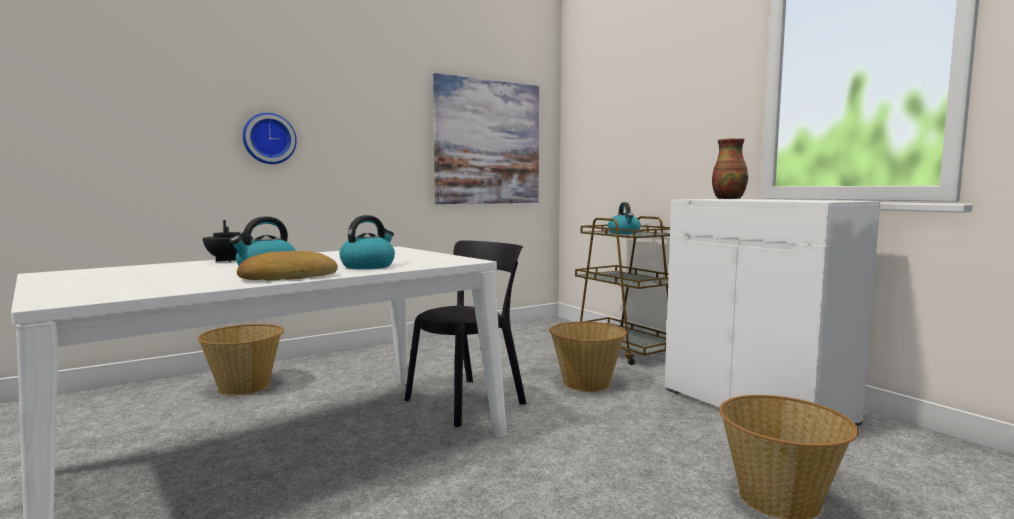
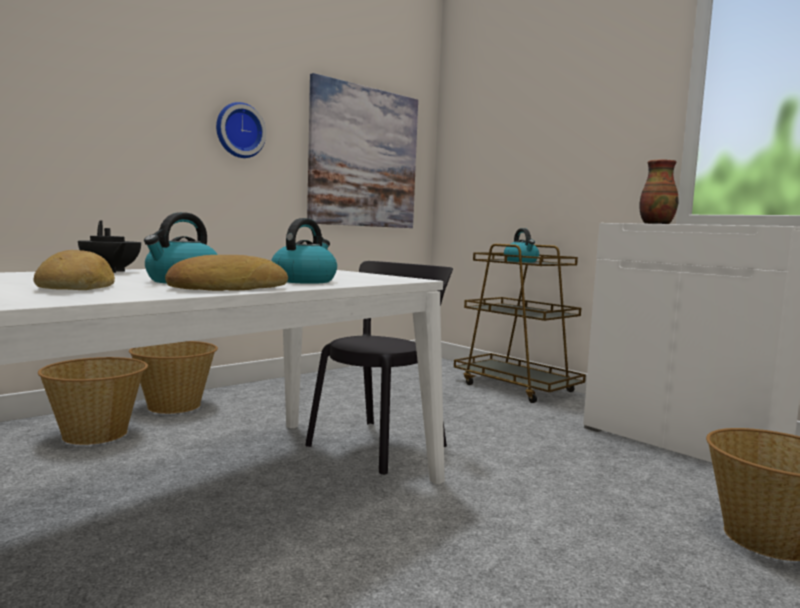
camera: 10 degrees left, 0 degrees up
(177, 278) = (77, 286): none -> bread
(269, 139) = (122, 132): wall clock -> wall clock (239, 130)
(586, 383) = (498, 422): basket -> basket (174, 405)

